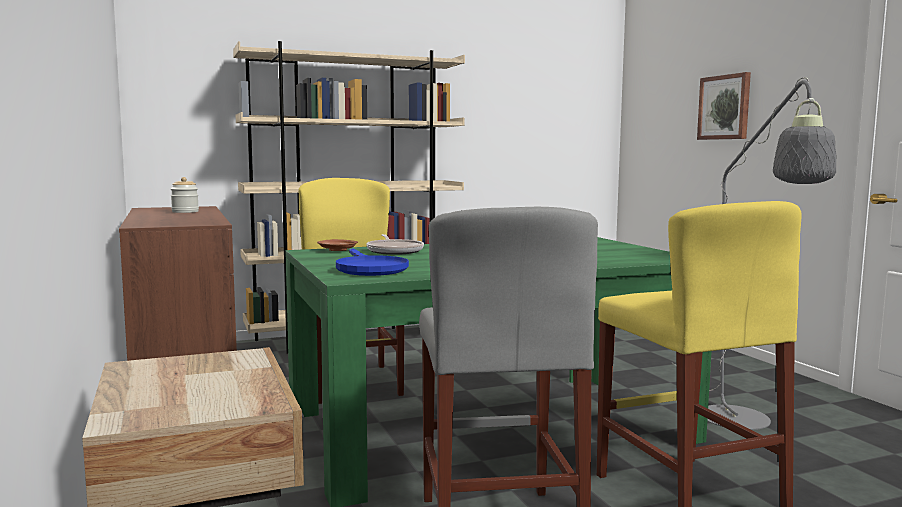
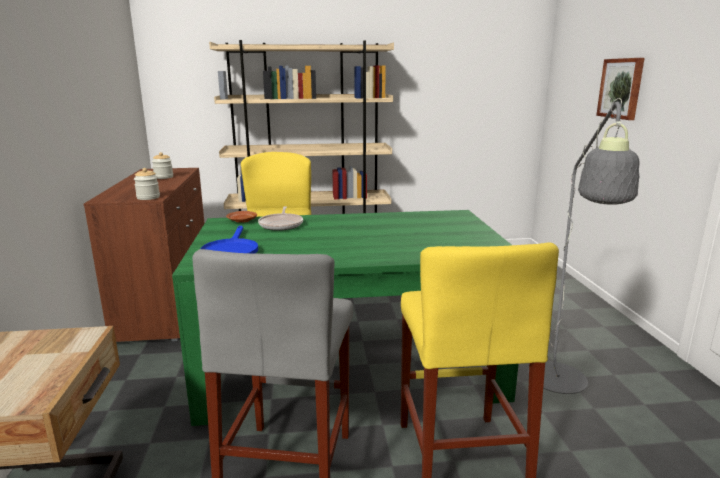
camera: 15 degrees right, 10 degrees up
(204, 223) = (148, 197): none -> jar

